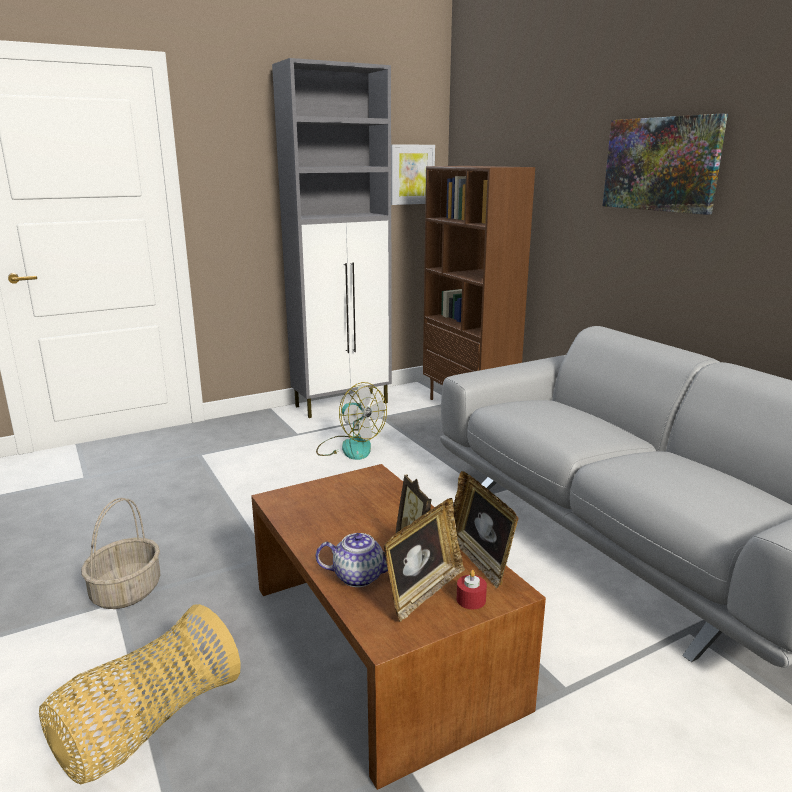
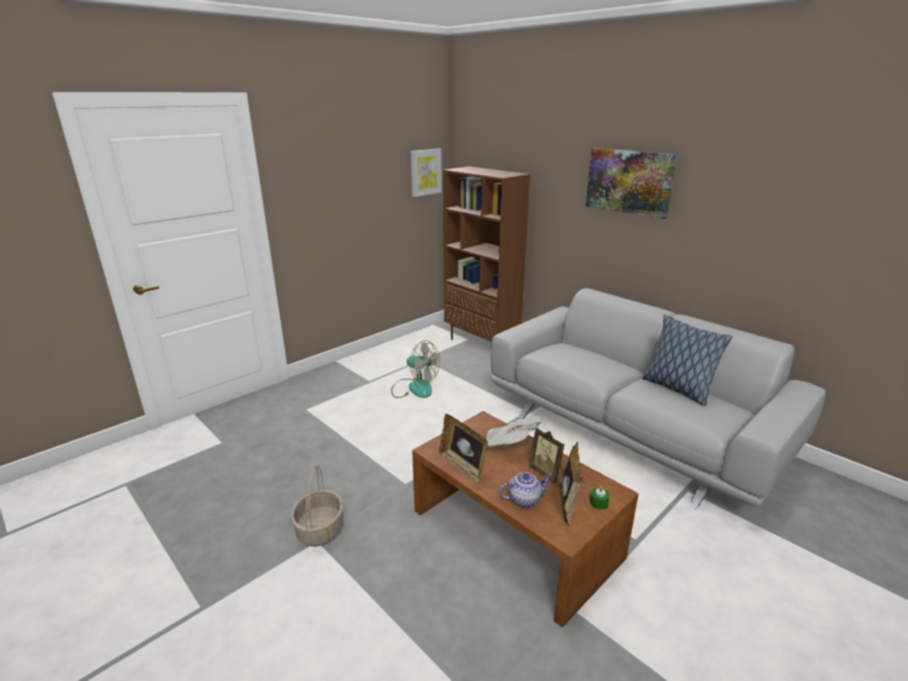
camera: 15 degrees left, 5 degrees up
(147, 727) = (397, 623): basket -> none
(343, 404) = (389, 351): grey cabinet -> none
(389, 507) = (510, 444): none -> newspaper
(471, 600) = (598, 503): red candle -> green candle
(479, 559) = (587, 473): picture frame -> picture frame (463, 466)
(692, 468) = (677, 389): none -> pillow

